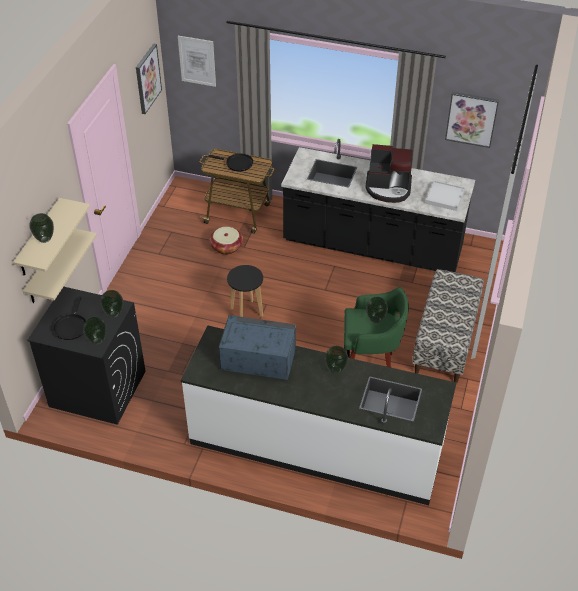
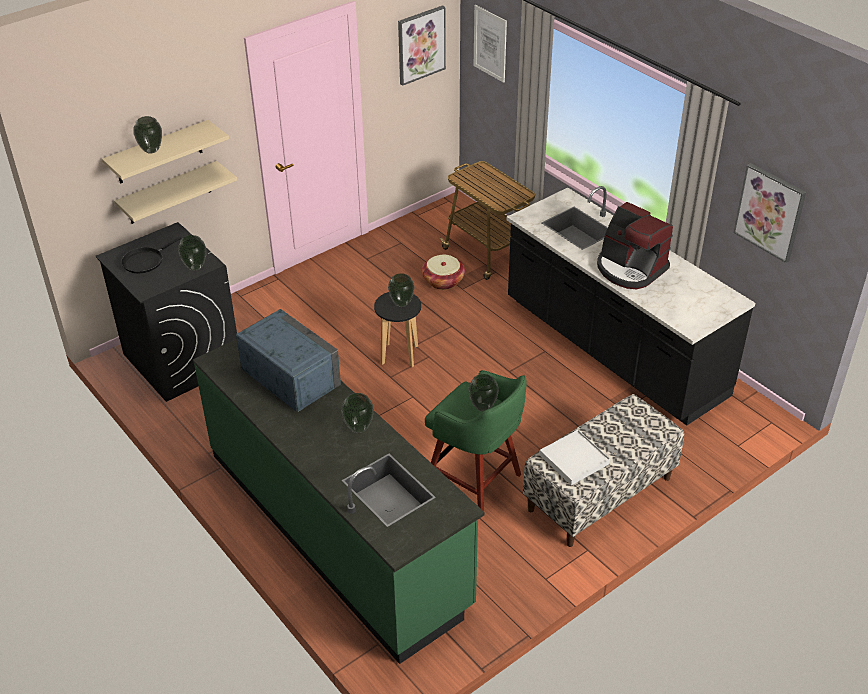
camera: 35 degrees right, 5 degrees down
(97, 341) = (153, 284): vase -> vase (401, 303)
(237, 163) = (492, 184): black frying pan -> none
(316, 445) = (337, 528): white counter -> green counter
(445, 197) = (693, 306): white tray -> white tray (574, 459)

